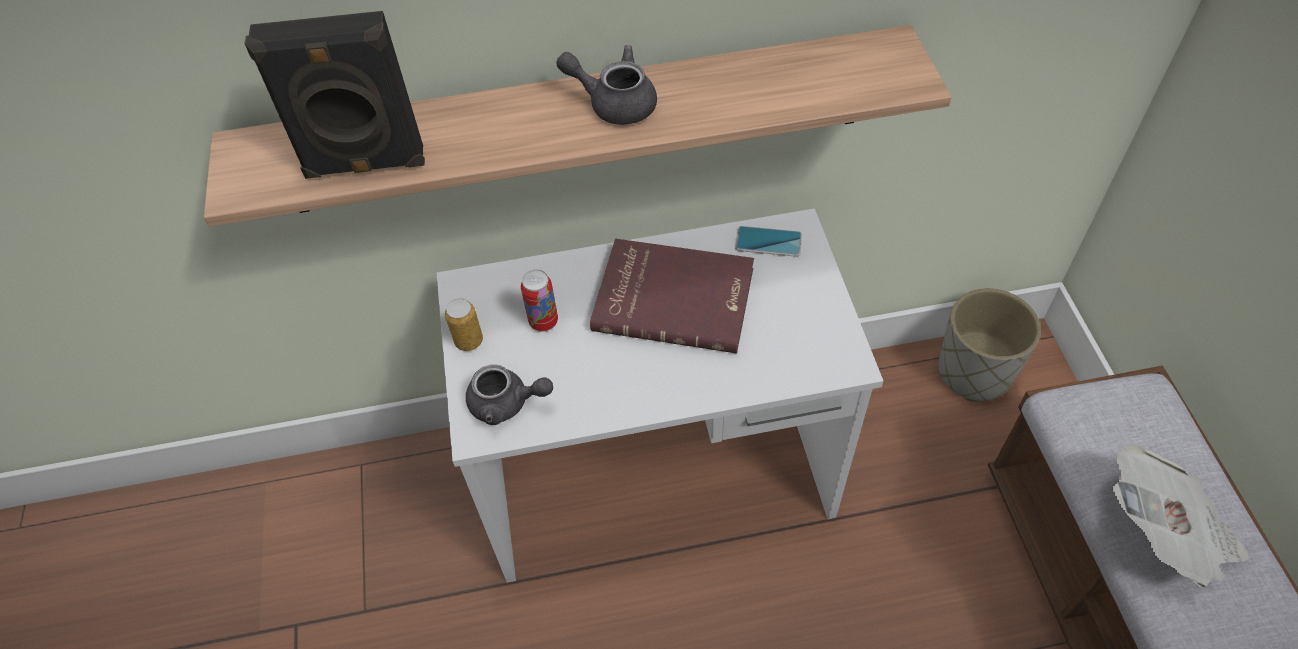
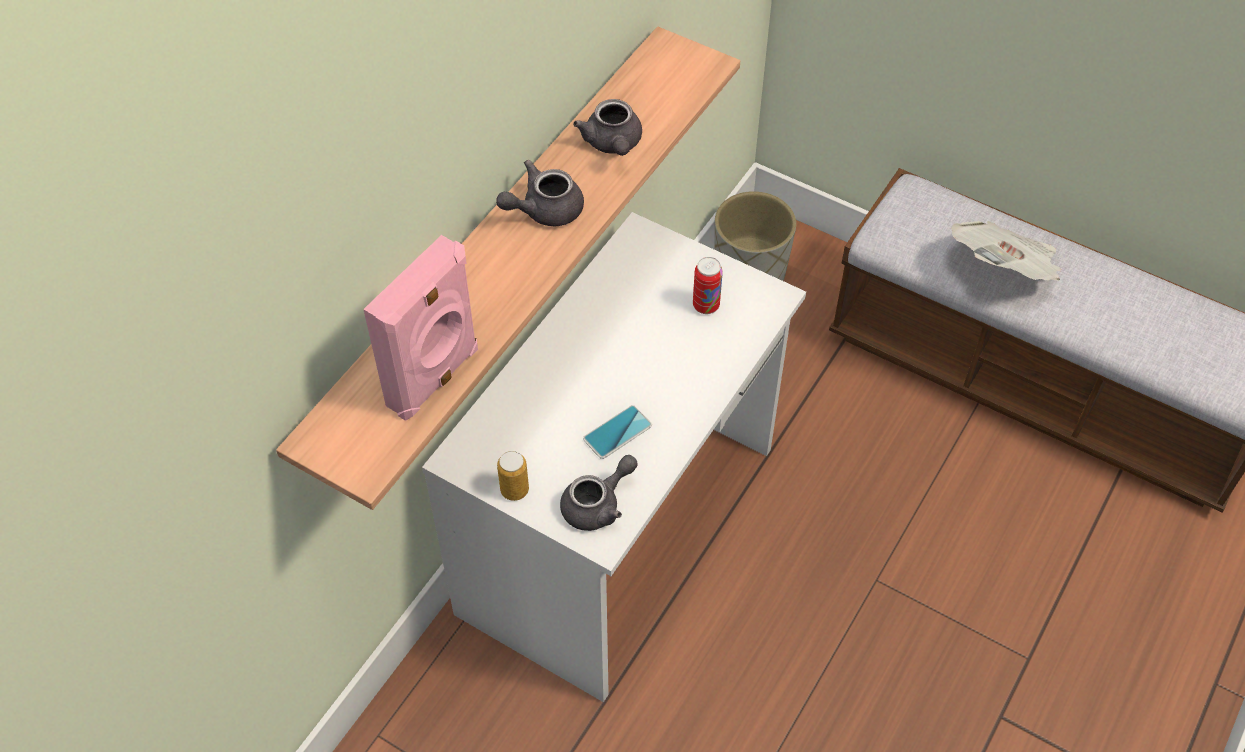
camera: 50 degrees left, 0 degrees up
(365, 165) = (435, 378): black speaker -> pink speaker
(543, 321) = (550, 433): can -> can (706, 305)
(674, 297) = (617, 344): red book -> none
(739, 91) = (613, 144): none -> grey teapot
(768, 242) = (631, 258): phone -> phone (617, 432)

